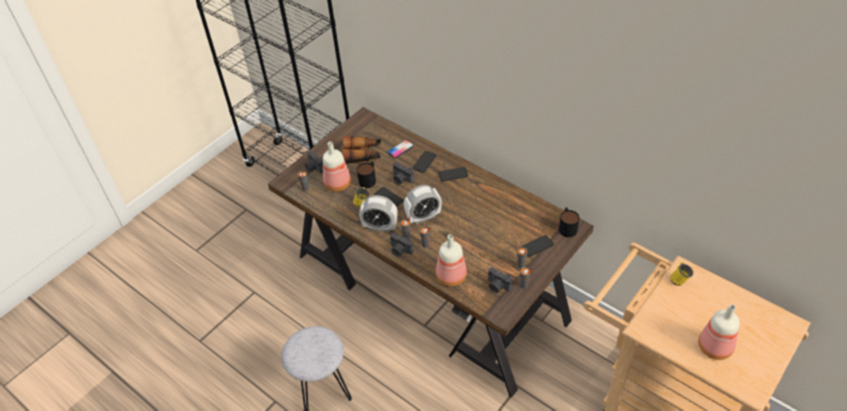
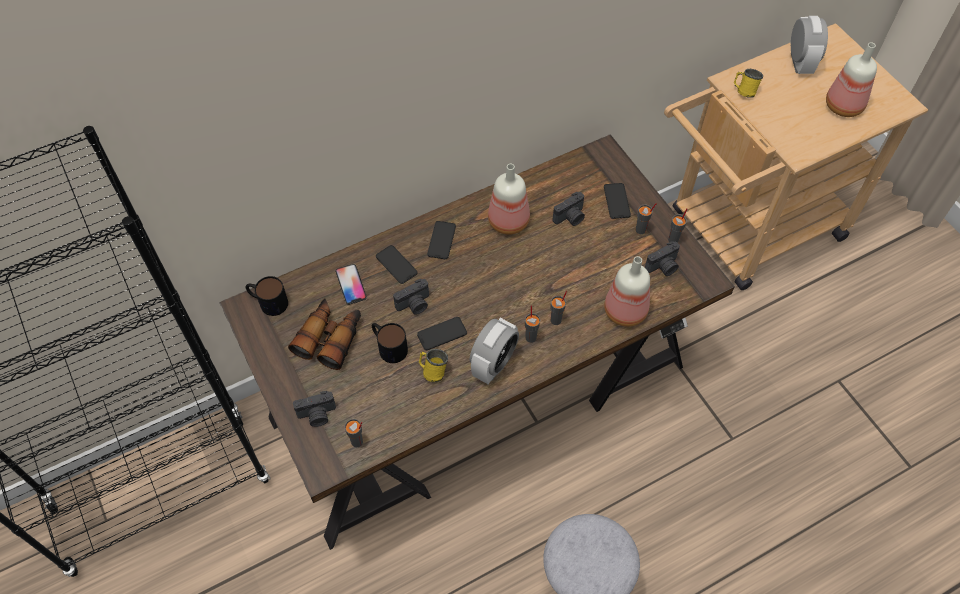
camera: 70 degrees left, 10 degrees up
(338, 184) = (374, 391): bottle -> bottle (508, 220)
(400, 250) = (551, 354): camera -> camera (570, 218)
(423, 217) = (503, 304): alarm clock -> alarm clock (799, 63)
(567, 226) = (599, 159): mug -> mug (268, 302)

